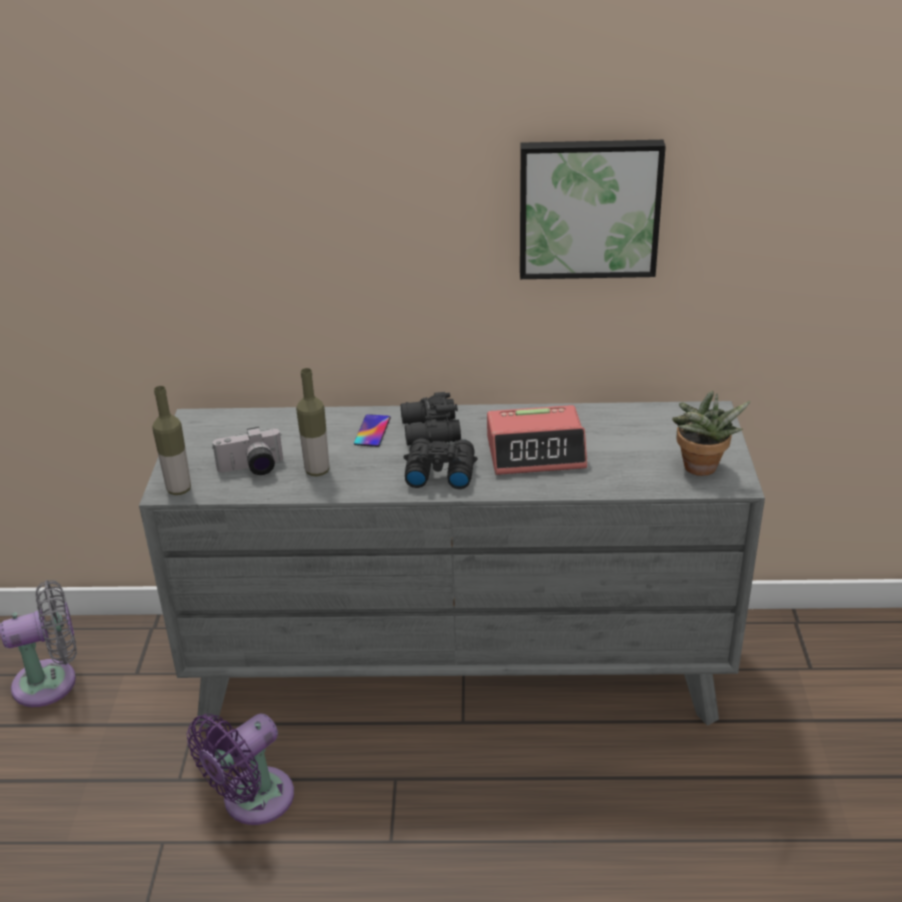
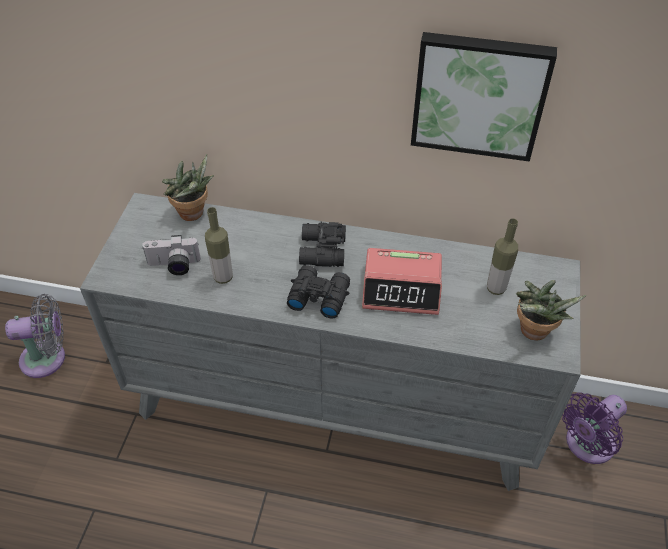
camera: 10 degrees right, 15 degrees up
(179, 489) = (113, 277): bottle -> bottle (496, 288)
(252, 801) = (162, 488): purple fan -> purple fan (586, 445)
(260, 419) = (194, 214): none -> potted plant
(372, 431) = (277, 242): phone -> none

